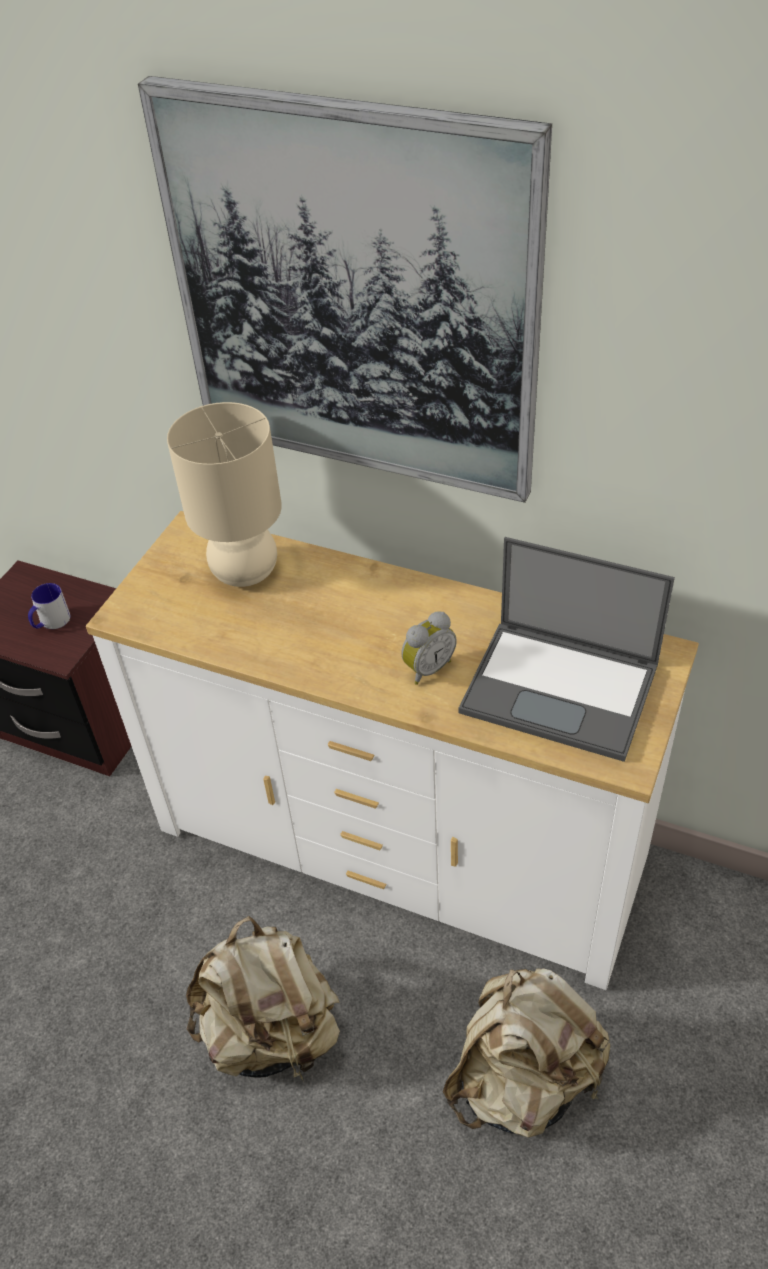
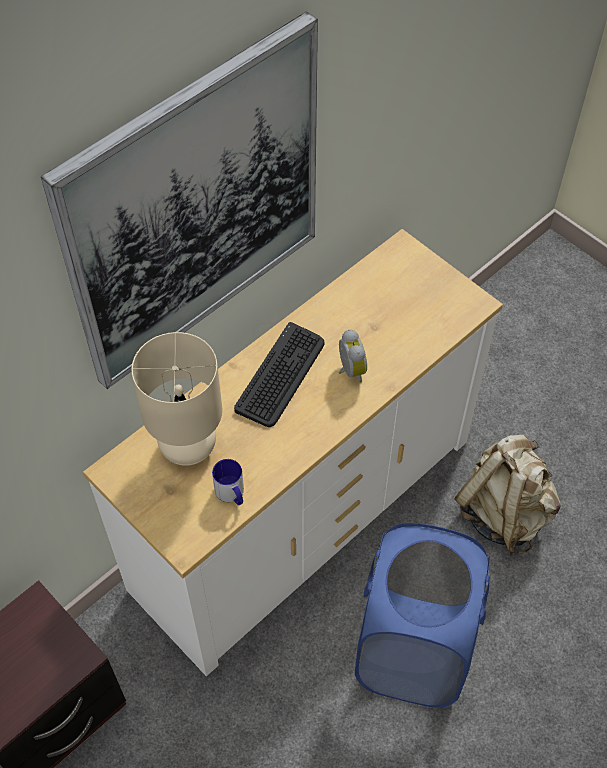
camera: 70 degrees left, 10 degrees up
(51, 622) = (33, 656): mug -> mug (232, 494)
(271, 1033) = (412, 649): beige backpack -> blue laundry basket
(383, 610) = (281, 375): none -> keyboard
(562, 688) = (404, 308): laptop -> none

